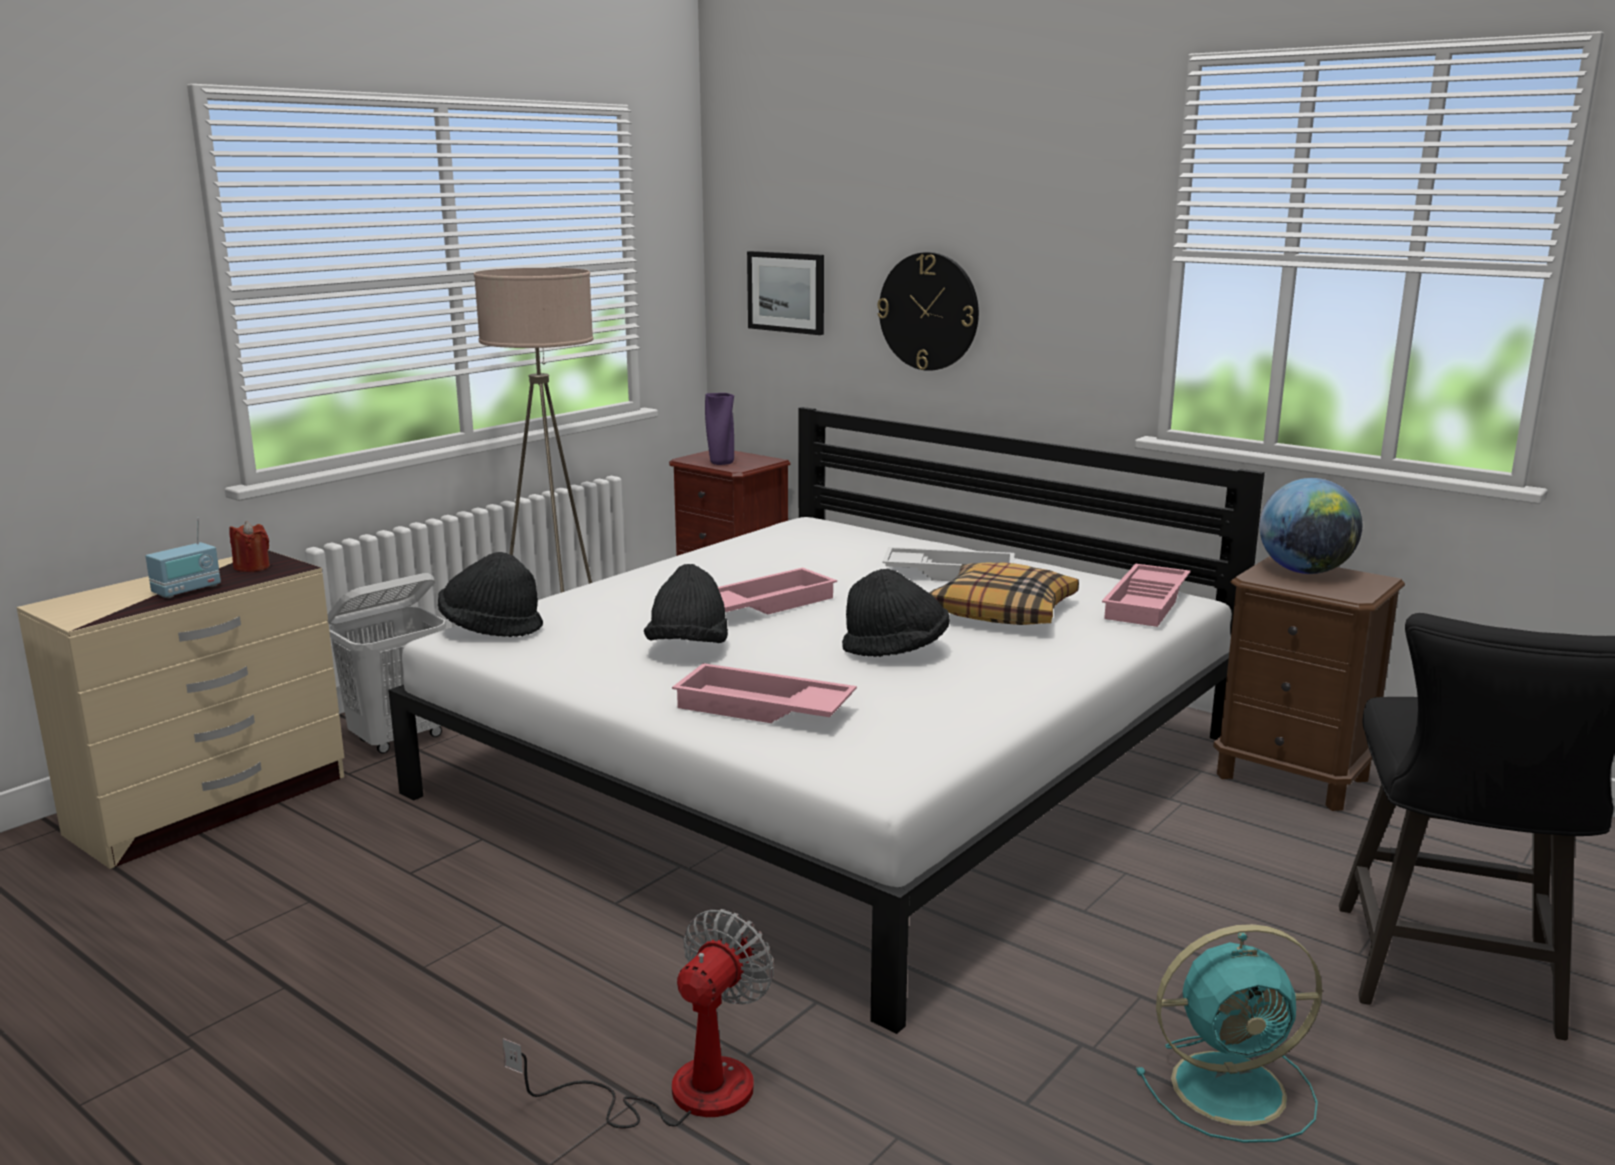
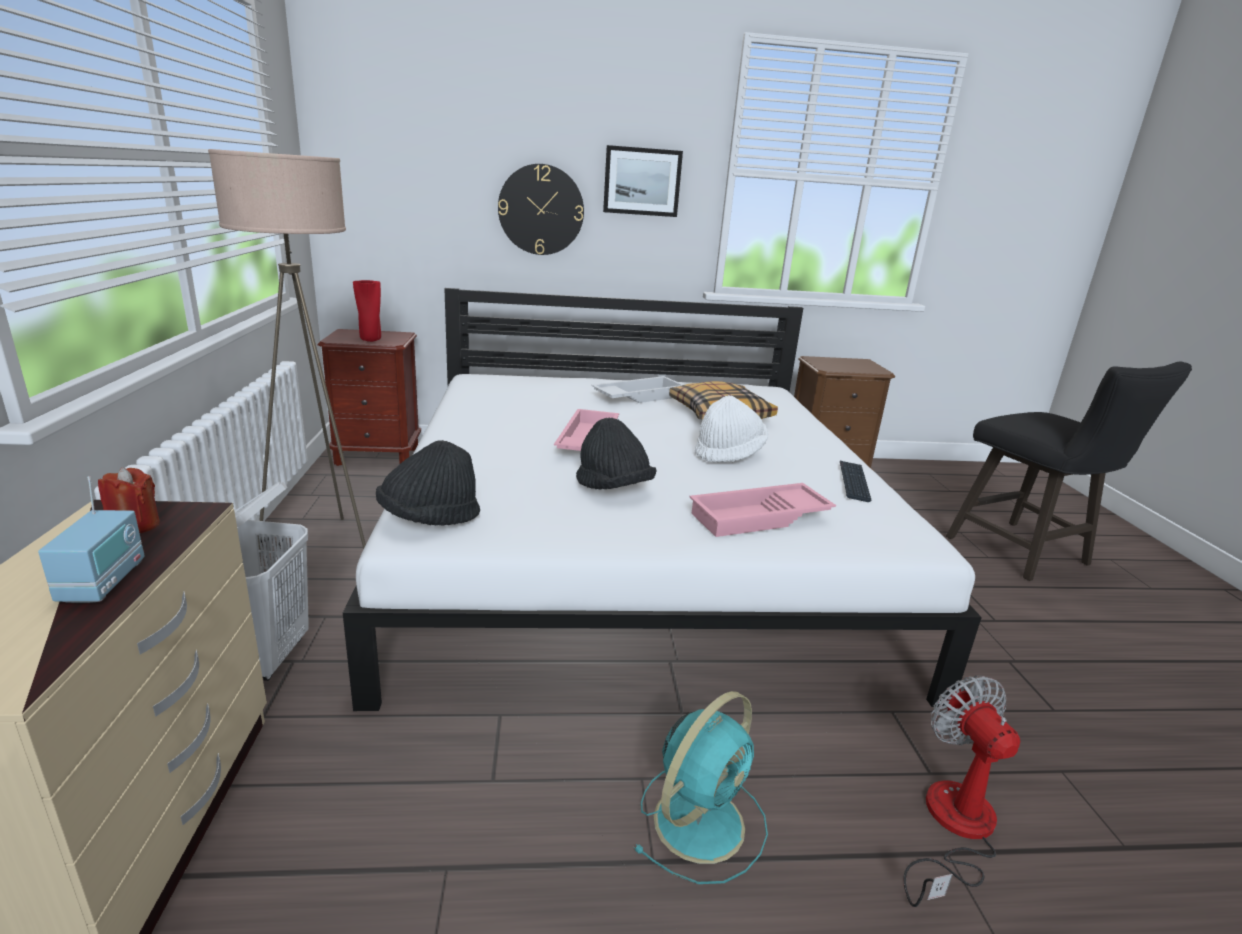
camera: 45 degrees left, 5 degrees up
(720, 463) = (370, 340): purple vase -> red vase
(787, 292) = (401, 194): picture -> picture (642, 181)
(896, 650) = (729, 453): black hat -> white hat
(976, 714) = (853, 482): none -> keyboard
(1148, 603) = (766, 394): pink tray -> none
(1233, 1088) = (1077, 649): turquoise fan -> turquoise fan (701, 820)
(1304, 571) = (834, 362): globe -> none

